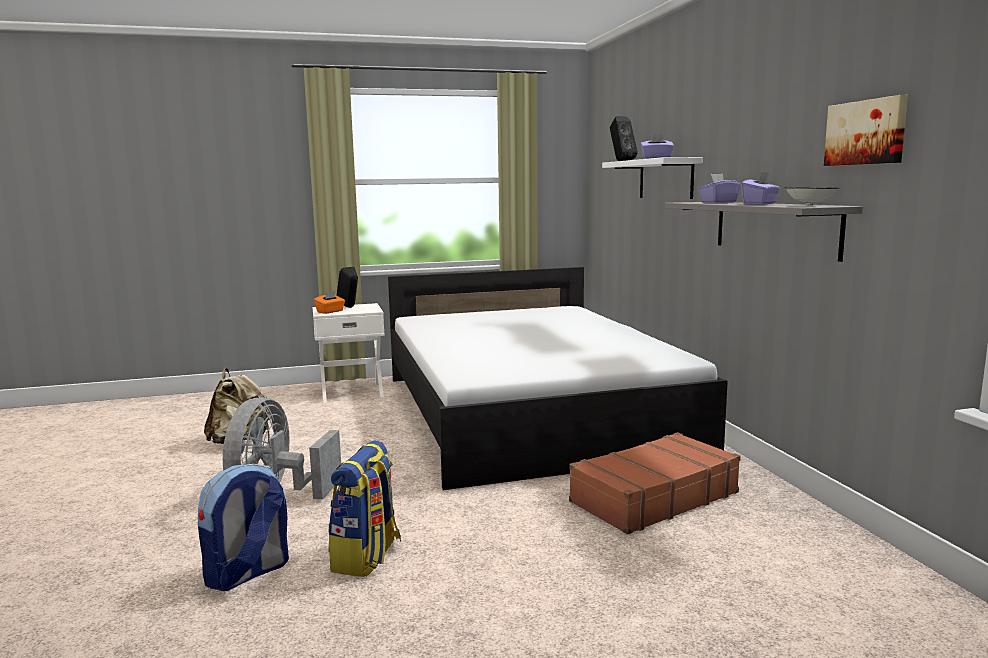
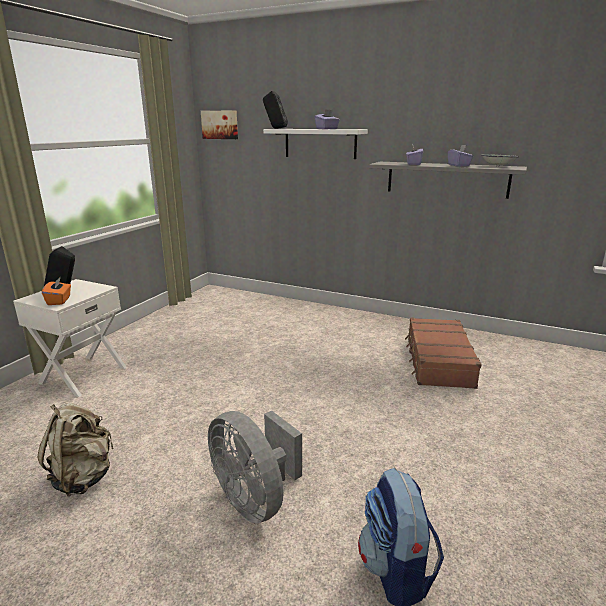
camera: 50 degrees left, 10 degrees up
(367, 557) = (422, 493): backpack -> none
(529, 411) = (263, 335): white bed -> none
(866, 132) = (531, 123): picture -> picture (220, 125)

